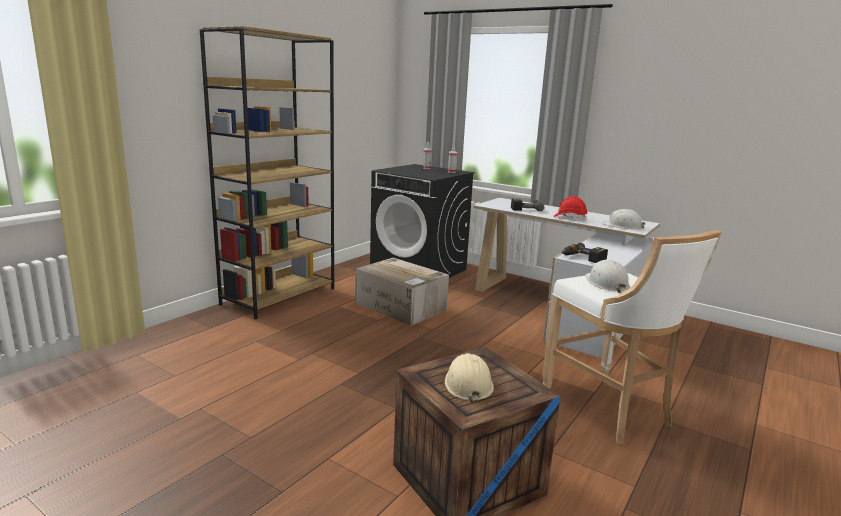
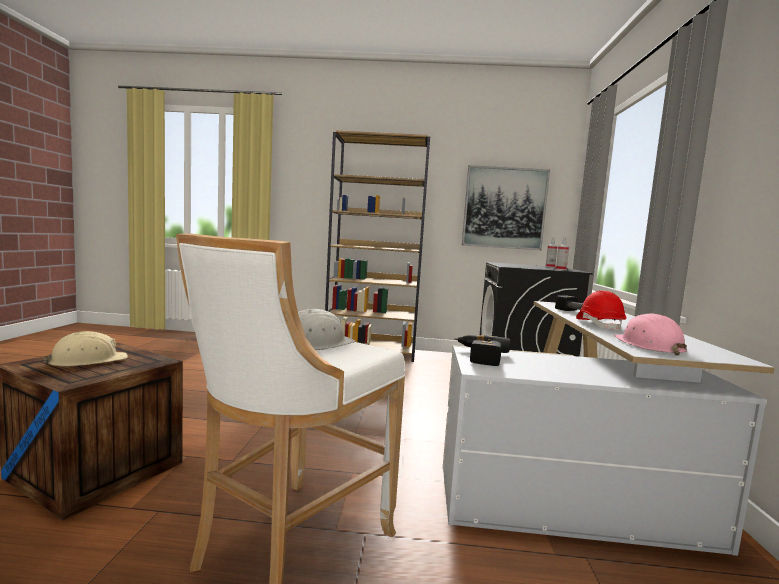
camera: 60 degrees right, 10 degrees down
(354, 109) = (504, 208): none -> picture
(401, 307) = (419, 388): cardboard box -> none
(622, 226) = (648, 345): white hard hat -> pink hard hat

